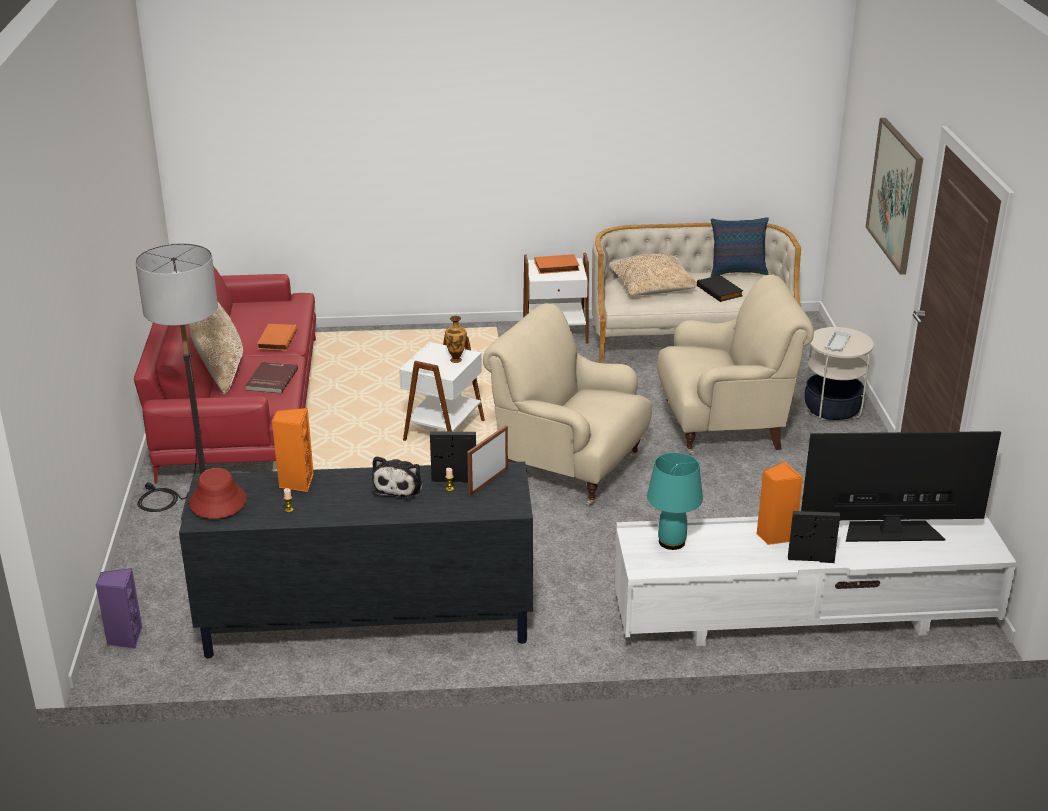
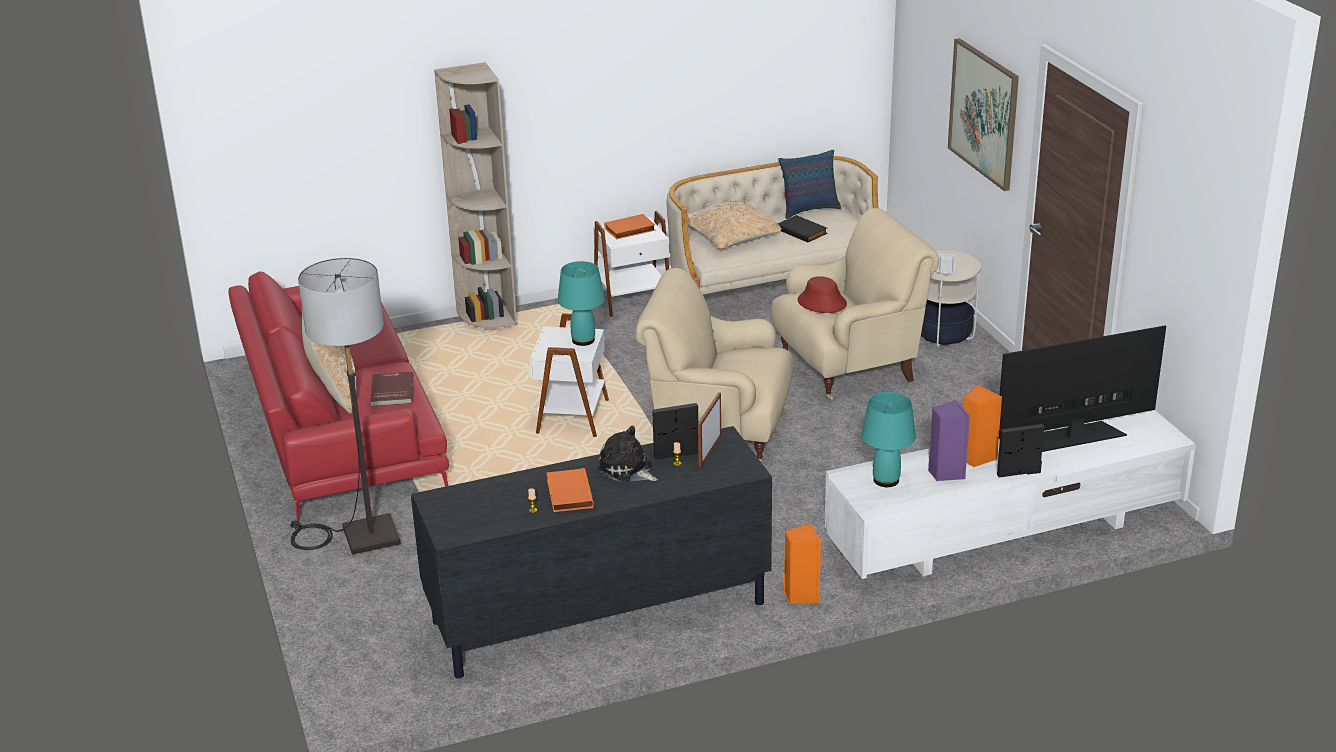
camera: 15 degrees left, 0 degrees up
(125, 638) = (362, 676): purple speaker -> purple speaker (945, 473)
(217, 501) = (455, 515): red hat -> red hat (821, 303)
(276, 340) = (370, 349): orange book -> orange book (568, 493)
(296, 482) = (522, 483): orange speaker -> orange speaker (801, 595)
(399, 486) = (627, 470): plush toy -> plush toy turned 135 degrees clockwise
(416, 335) = (488, 323): none -> beige bookcase
(456, 359) = (582, 340): vase -> turquoise table lamp

